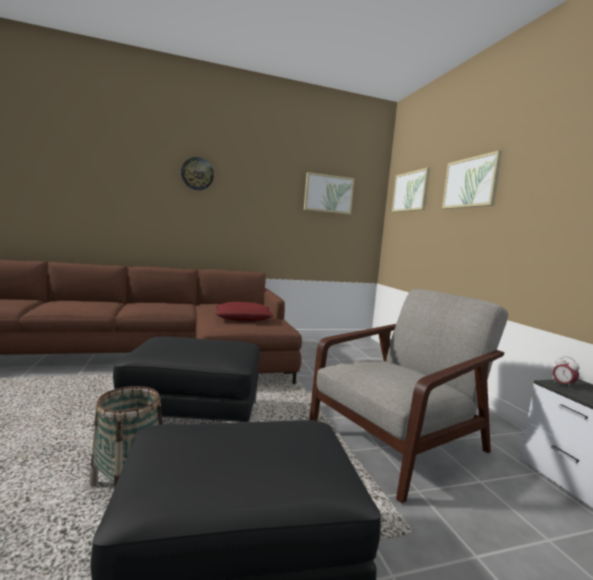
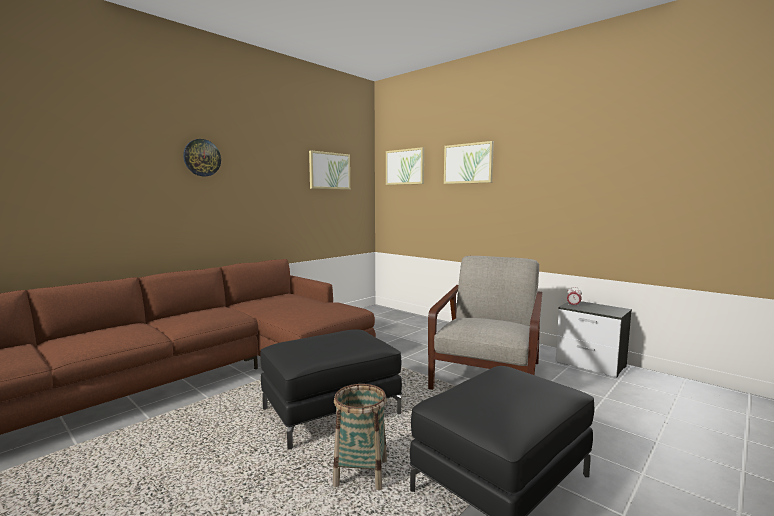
camera: 30 degrees left, 0 degrees up
(243, 317) = (309, 308): red pillow -> none

